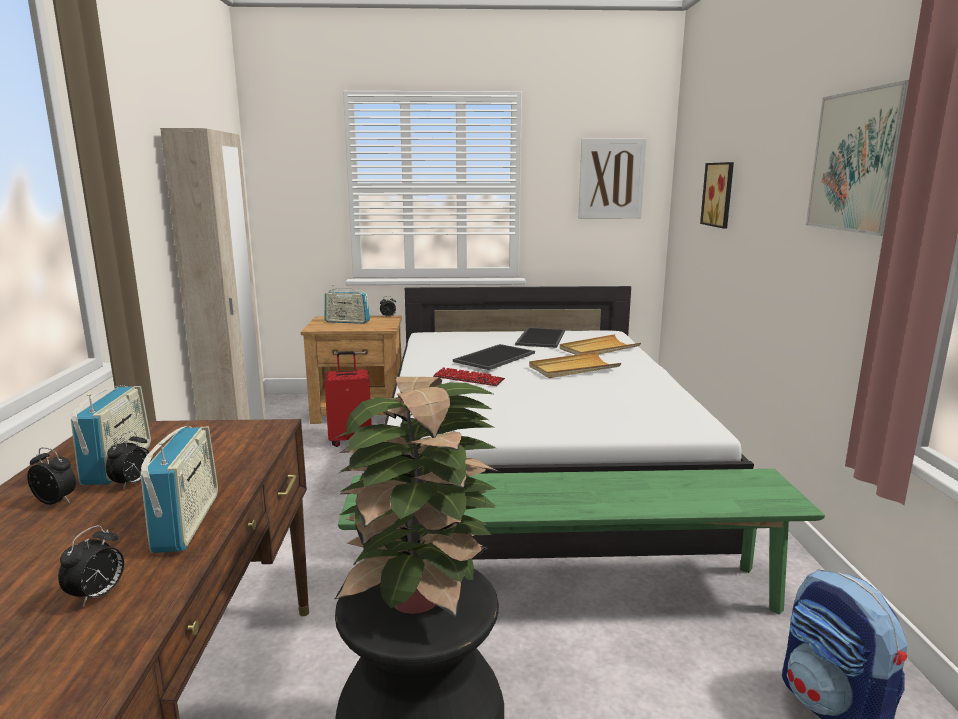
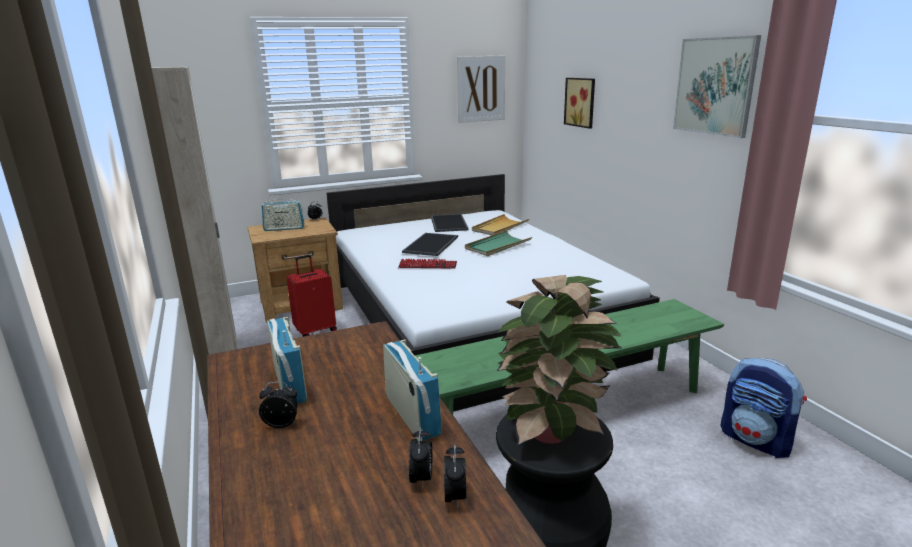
camera: 20 degrees left, 5 degrees up
(133, 484) = (325, 397): alarm clock -> alarm clock (455, 497)
(573, 368) = (497, 246): beige tray -> green tray

